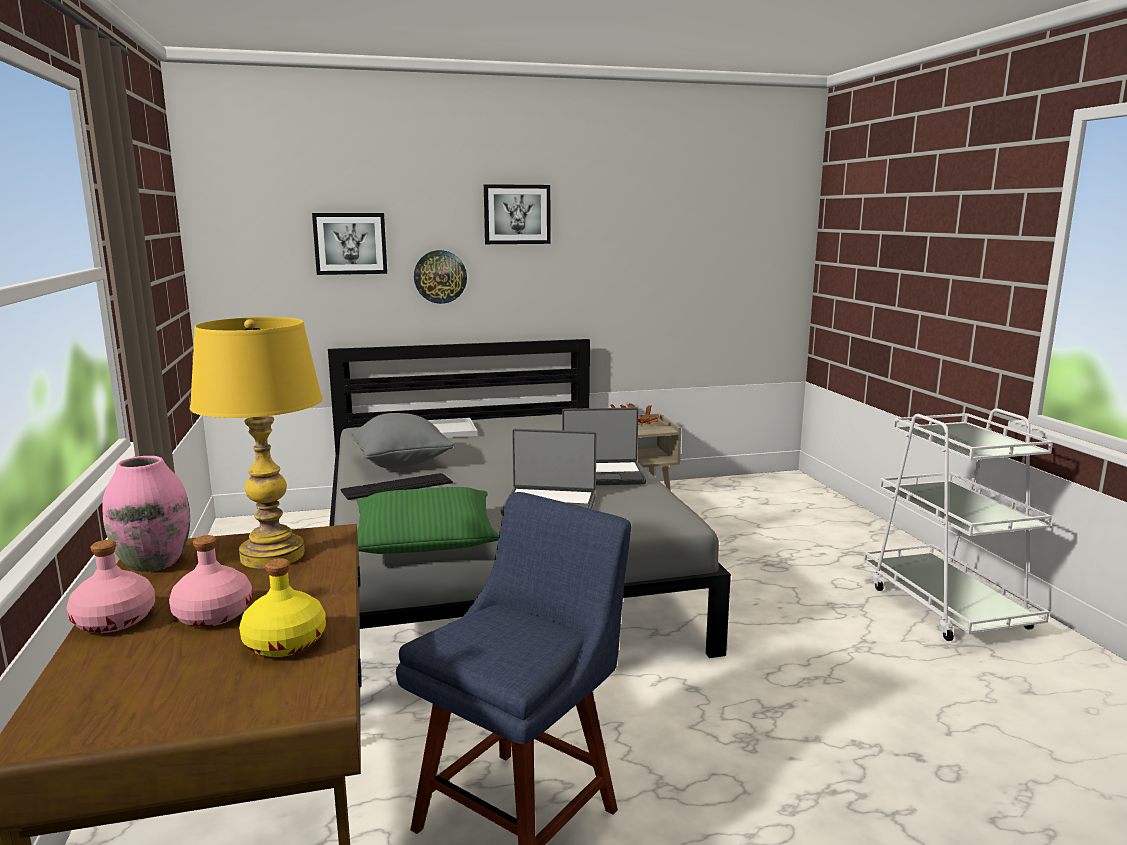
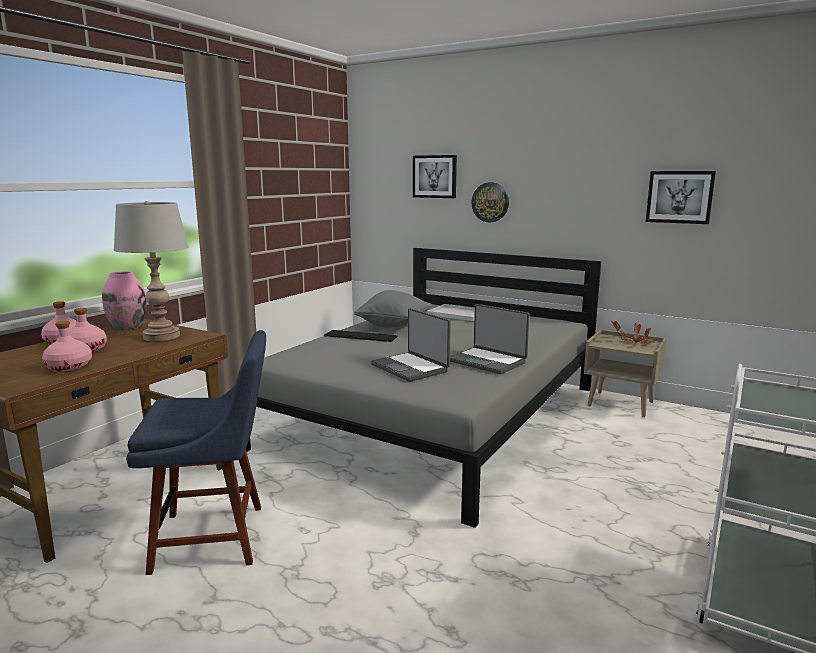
camera: 45 degrees right, 0 degrees up
(272, 555) = (161, 336): yellow table lamp -> grey table lamp
(286, 643) = (69, 367): yellow bottle -> pink bottle
(424, 539) = (307, 364): green pillow -> none
(517, 214) = (550, 154): picture -> picture (679, 197)

